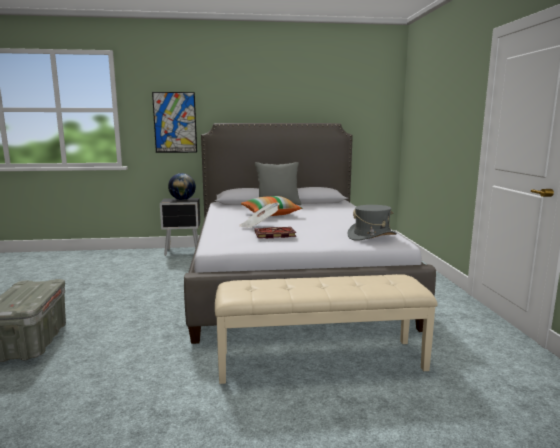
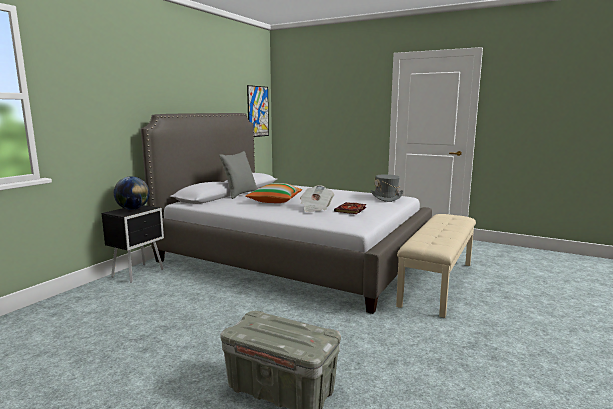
camera: 55 degrees left, 0 degrees up
(175, 122) = (104, 114): picture -> picture (258, 111)

